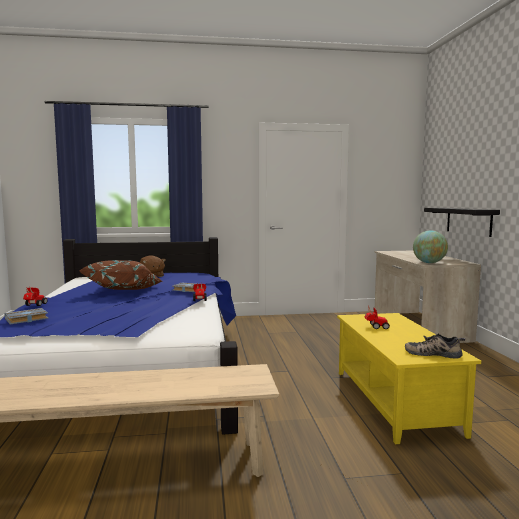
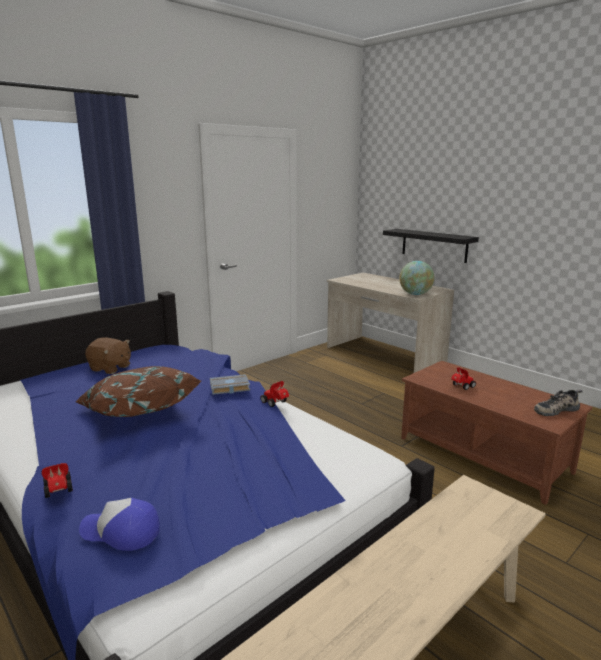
camera: 35 degrees left, 10 degrees up
(26, 319) = (121, 532): grey book -> cap
(396, 401) = (484, 454): yellow coffee table -> brown coffee table

